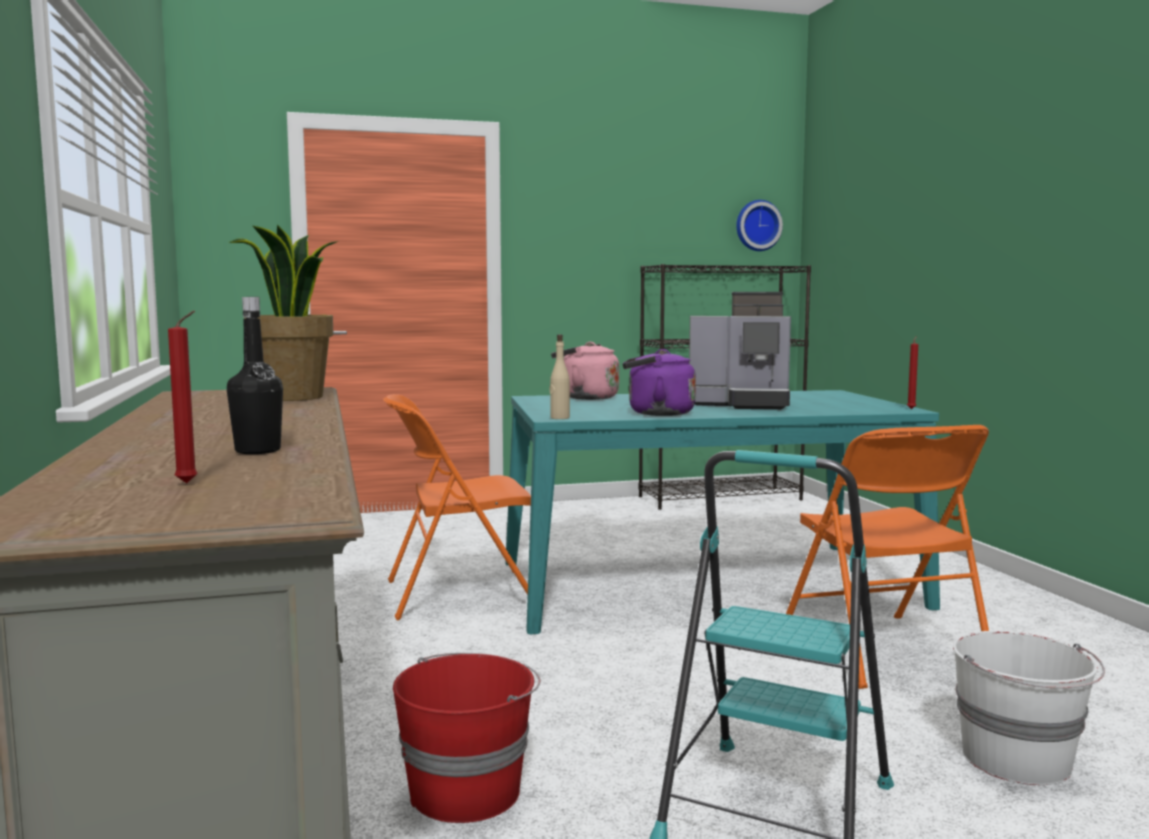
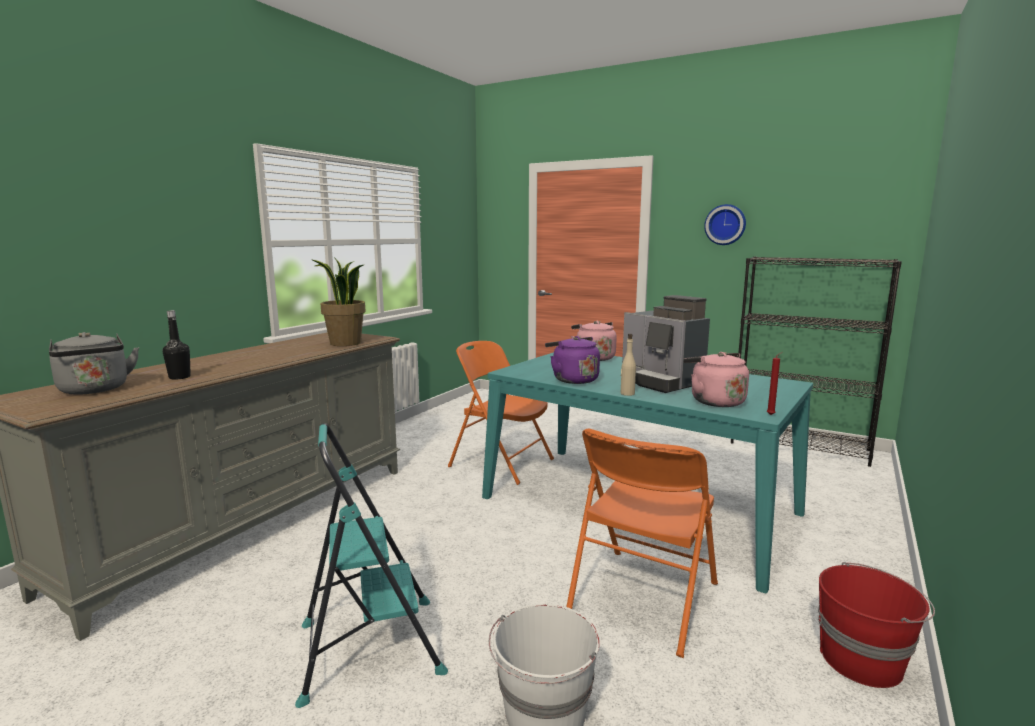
camera: 45 degrees right, 5 degrees up
(190, 483) = (95, 390): red candle -> grey kettle
(467, 791) = (303, 561): red bucket -> red bucket (862, 660)
(559, 418) = (509, 372): beige bottle -> beige bottle (627, 393)
(757, 225) = (874, 222): wall clock -> wall clock (725, 224)
(840, 408) = (714, 401): none -> pink kettle

